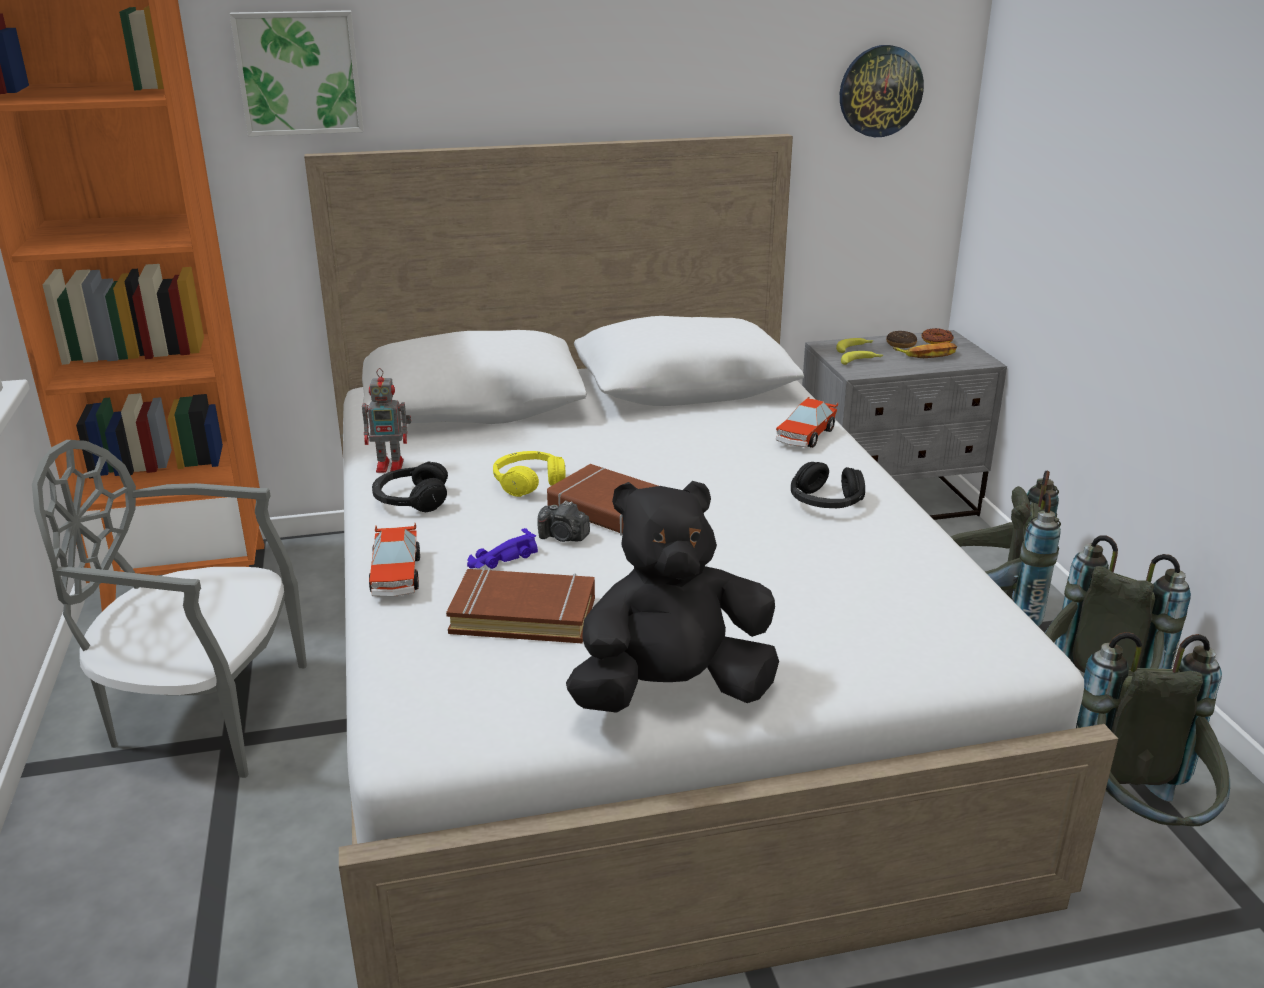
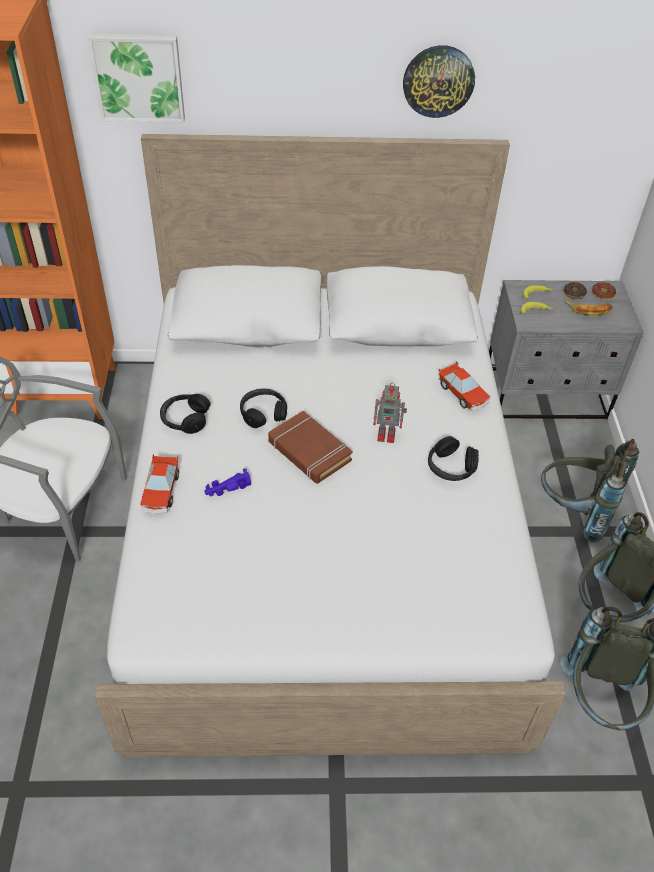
camera: 10 degrees right, 20 degrees up
(391, 466) = (180, 381): toy robot -> toy robot (387, 435)
(524, 614) = (228, 541): brown book -> none
(528, 482) = (263, 413): yellow headphones -> black headphones
(563, 537) = (271, 473): camera -> none
(672, 691) = (297, 624): black plush toy -> none
(805, 436) = (462, 394): toy car -> toy car turned 75 degrees counterclockwise
(880, 91) = (589, 110): wall clock -> wall clock (438, 81)

